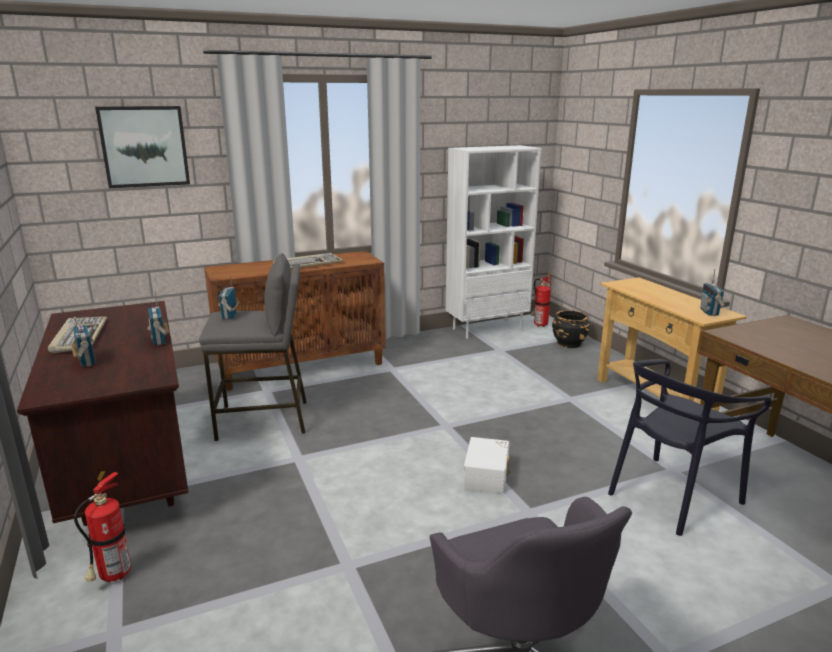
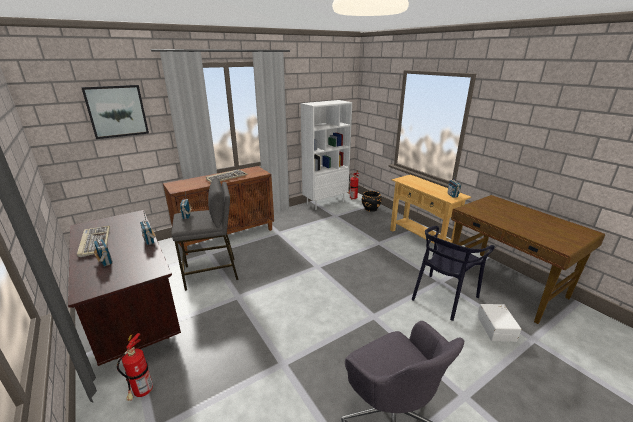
camera: 10 degrees left, 5 degrees up
(487, 475) = (346, 295): white storage box -> white storage box (497, 328)

